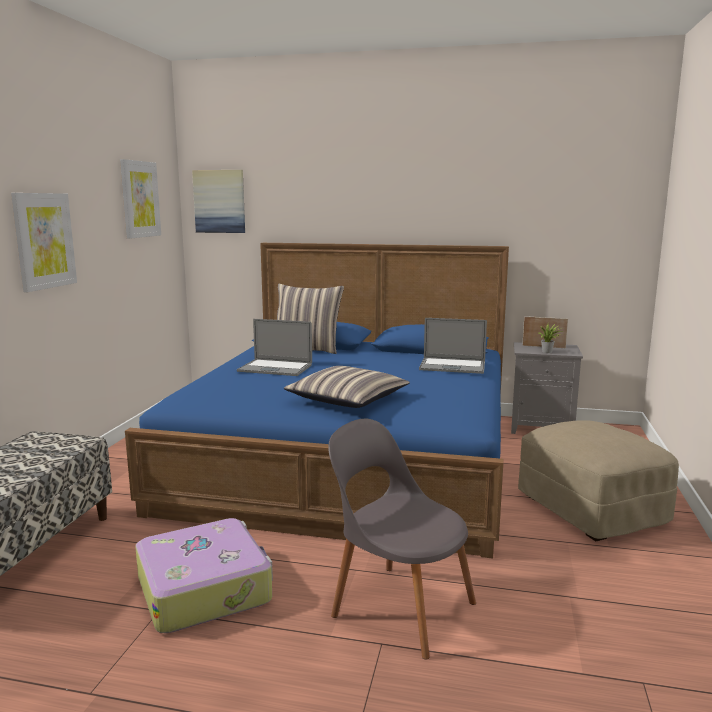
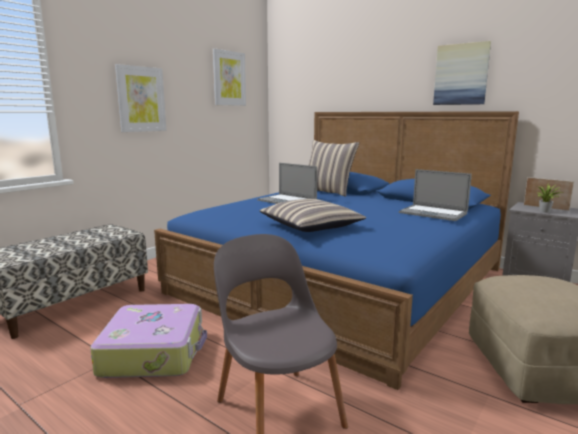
camera: 25 degrees right, 0 degrees up
(219, 201) = (291, 82): picture -> picture (461, 74)

